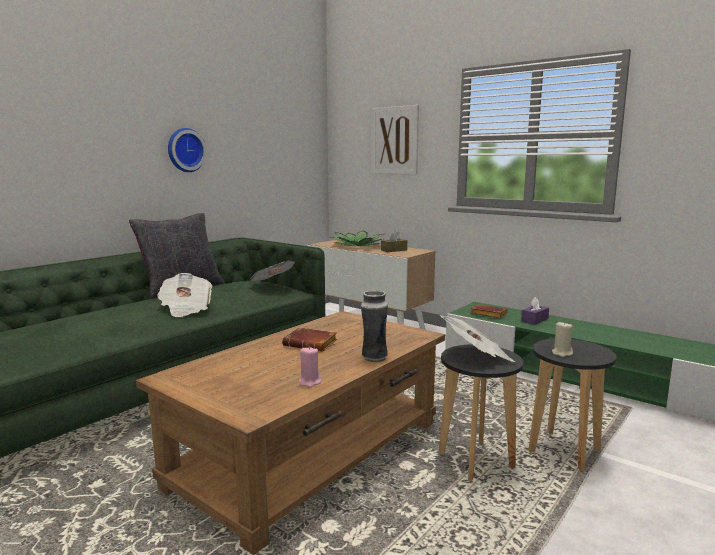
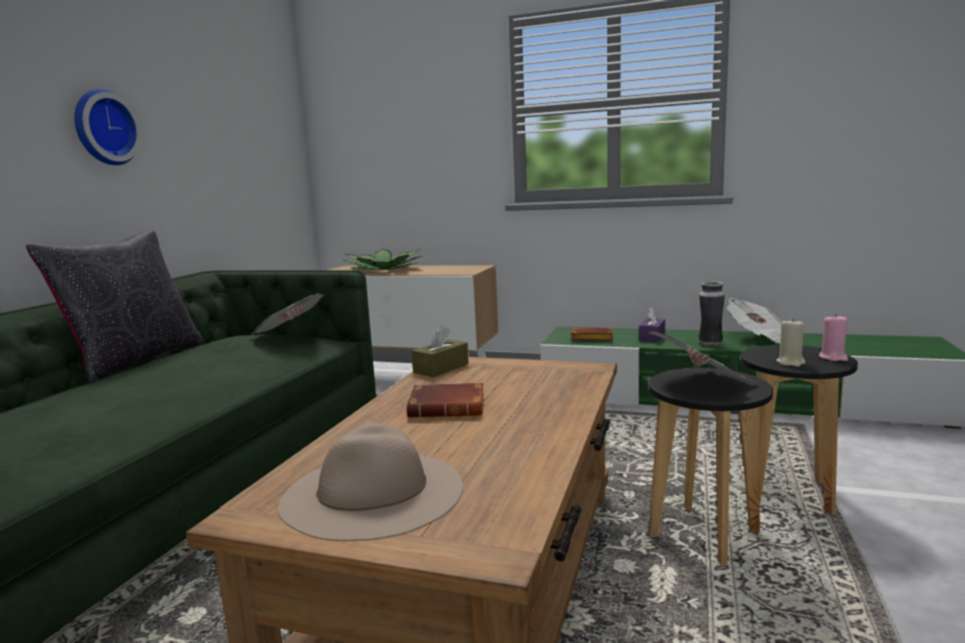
camera: 20 degrees left, 0 degrees up
(186, 309) = (173, 389): newspaper -> newspaper (759, 338)
(226, 380) = (372, 493): none -> beige hat
(310, 382) = (522, 467): pink candle -> pink candle (833, 357)
(374, 358) = (569, 412): vase -> vase (710, 344)
(394, 250) = (441, 269): brown tissue box -> brown tissue box (441, 368)
(395, 140) = (416, 120): picture -> none

